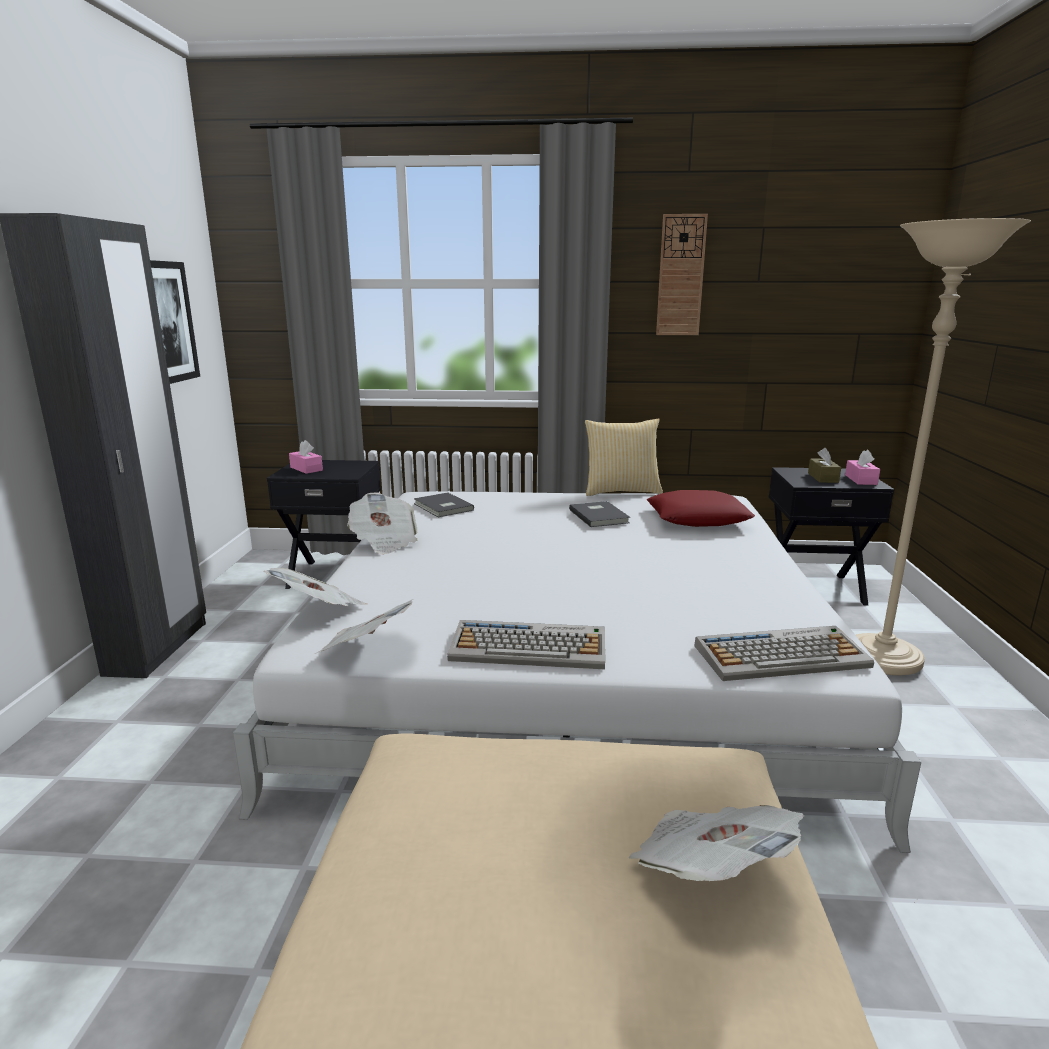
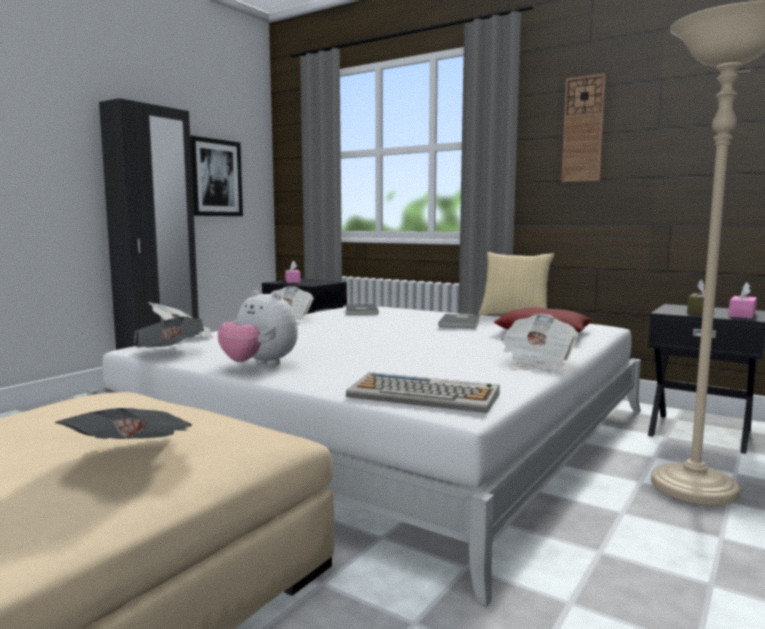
camera: 30 degrees right, 10 degrees down
(530, 647) = (259, 365): keyboard -> plush toy
(770, 572) = (536, 362): none -> newspaper

